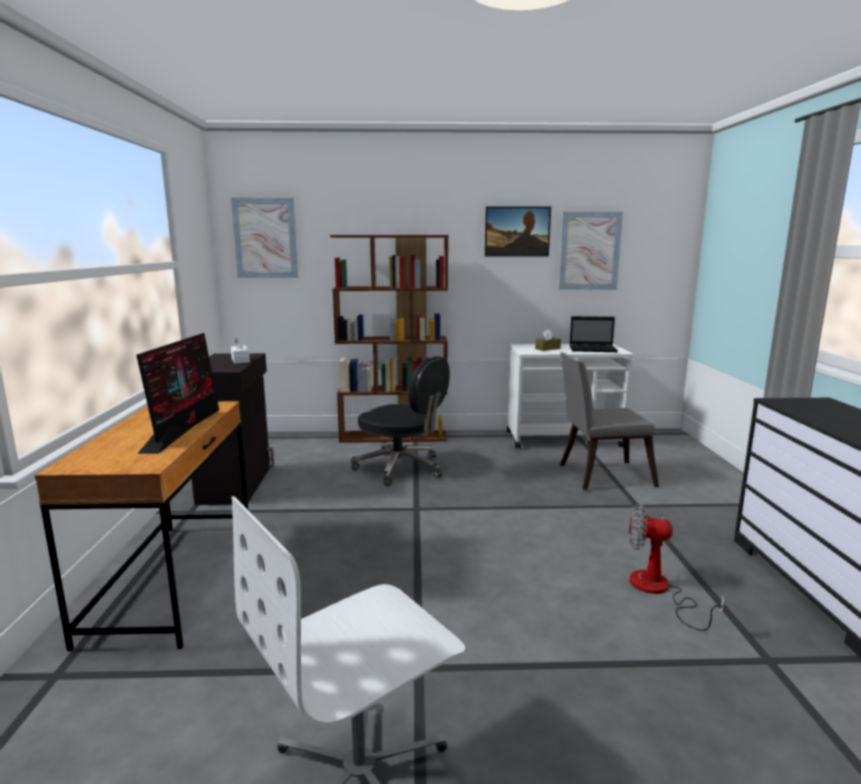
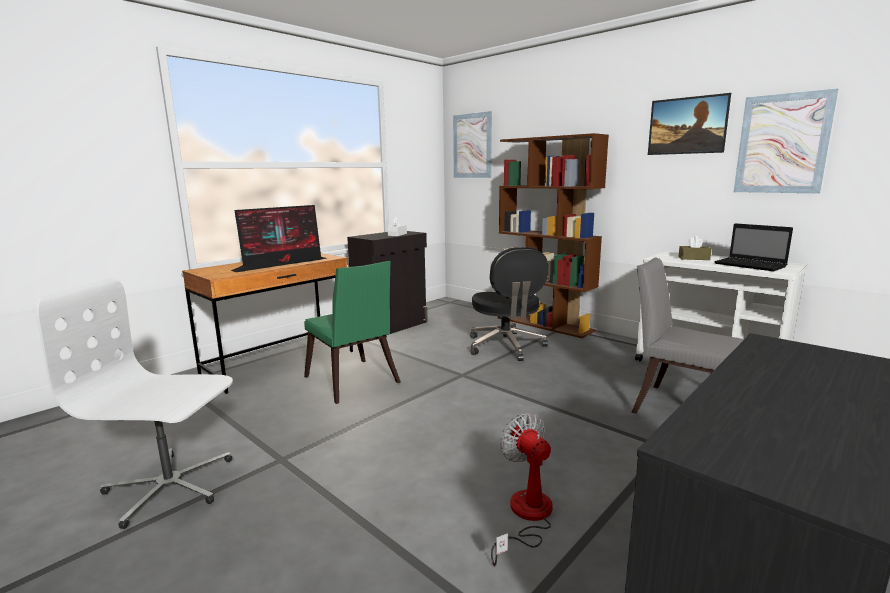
camera: 45 degrees right, 0 degrees up
(326, 560) = (353, 383): none -> green chair

